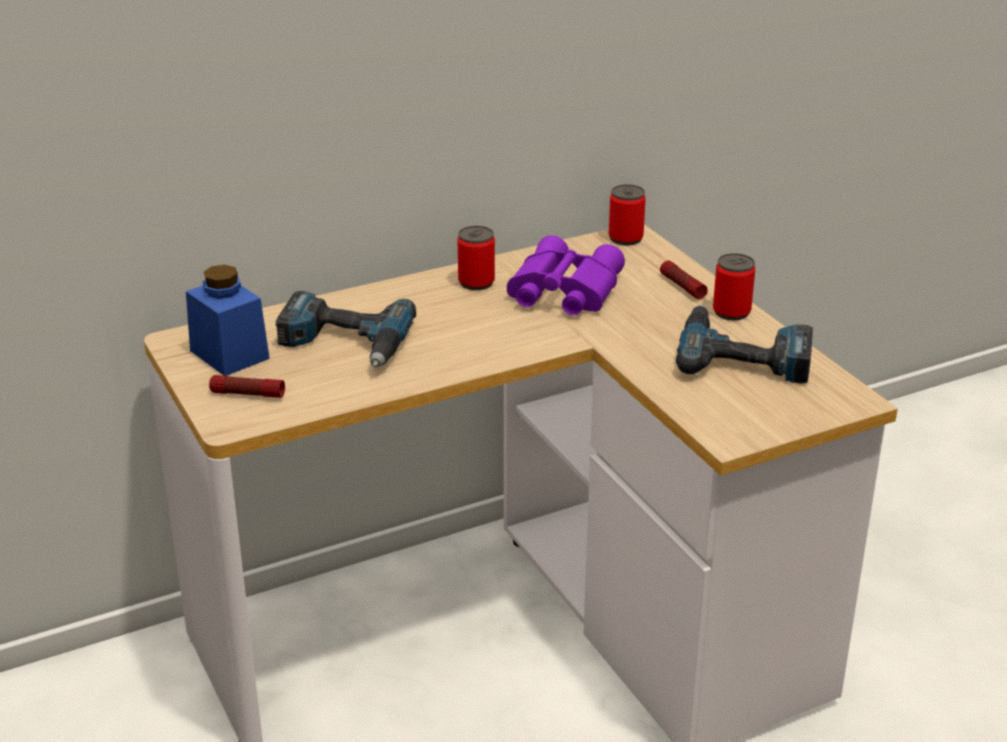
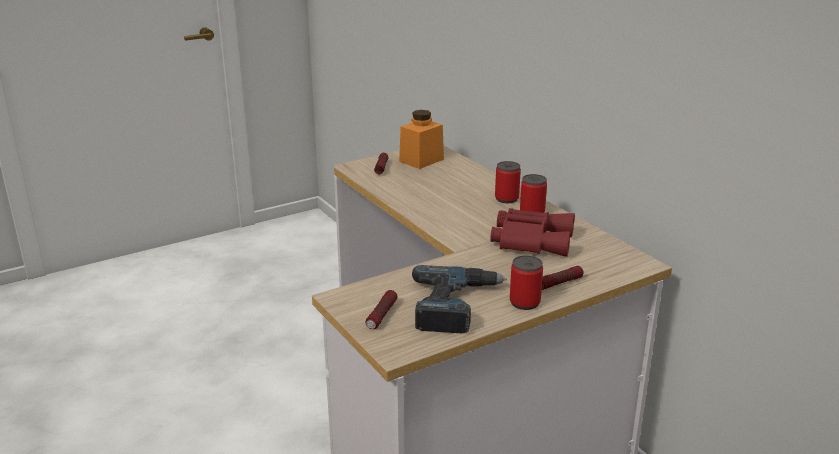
camera: 85 degrees right, 5 degrees down
(229, 354) = (421, 160): blue jar -> orange jar
(344, 343) = (440, 184): power drill -> none
(562, 292) = (531, 240): purple binoculars -> red binoculars
(625, 238) = (633, 261): can -> can (506, 199)
(774, 407) = (381, 315): none -> flashlight

